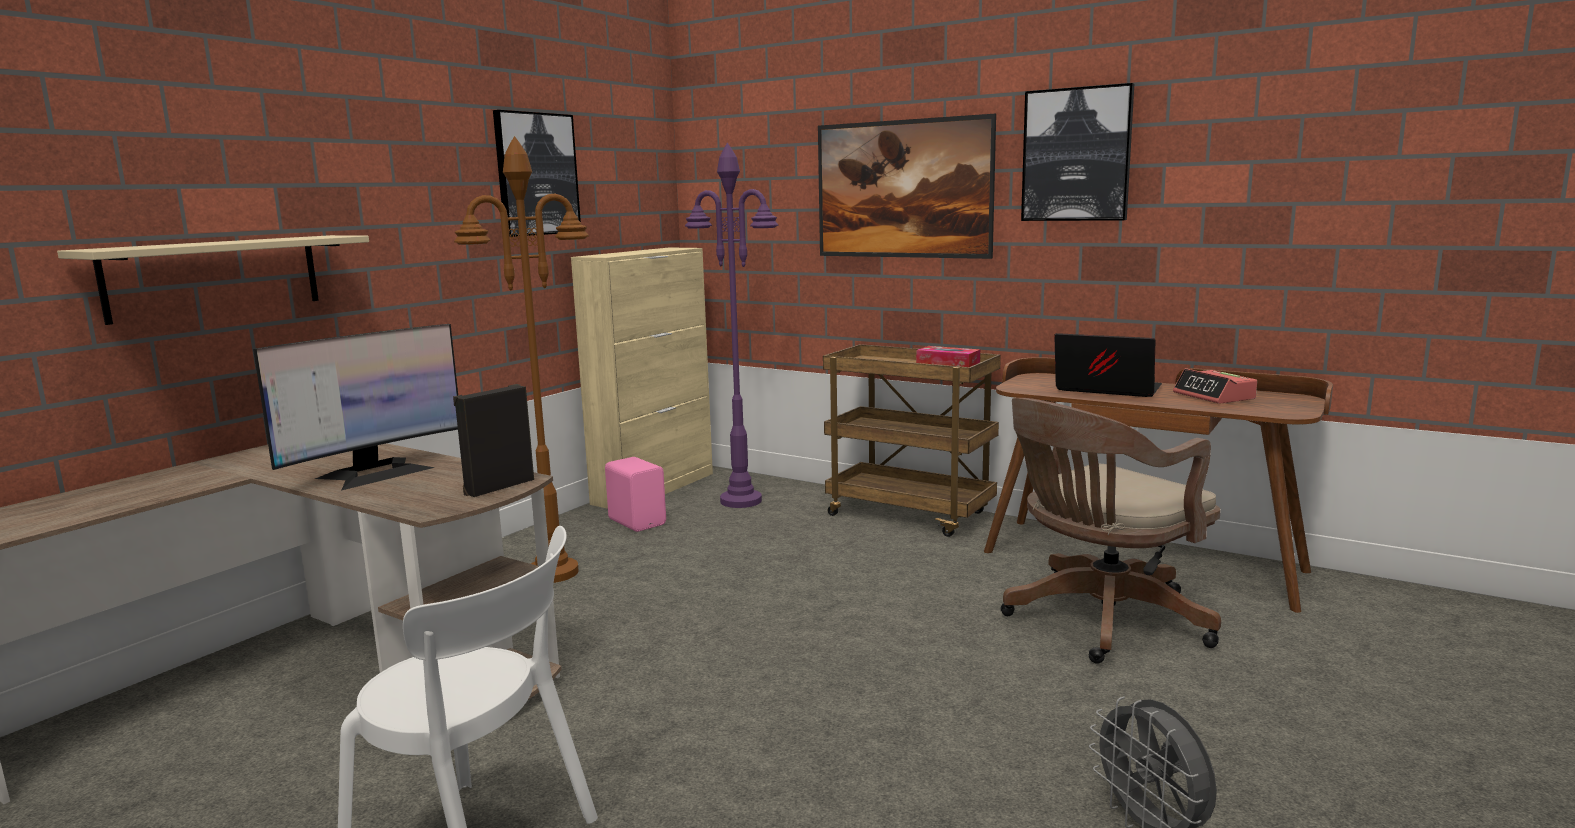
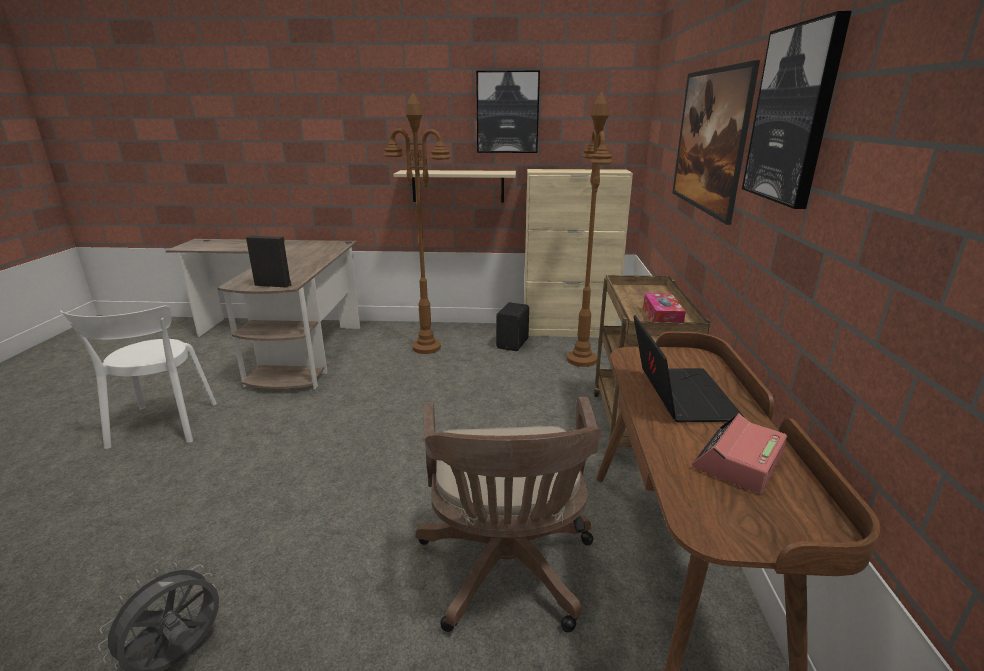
camera: 60 degrees right, 10 degrees up
(215, 277) = (312, 161): beige shelf -> beige shelf (458, 186)
(375, 473) = (290, 263): monitor -> none
(638, 521) = (513, 344): pink speaker -> black speaker
(741, 501) = (581, 360): purple floor lamp -> brown floor lamp
(1100, 621) = (507, 572): brown office chair -> brown office chair turned 120 degrees counterclockwise

